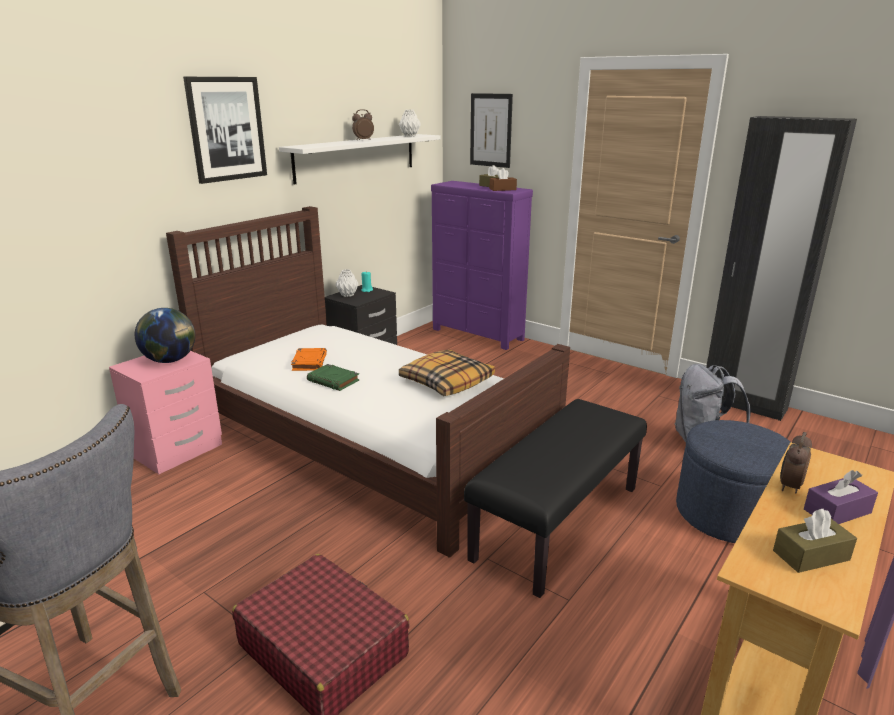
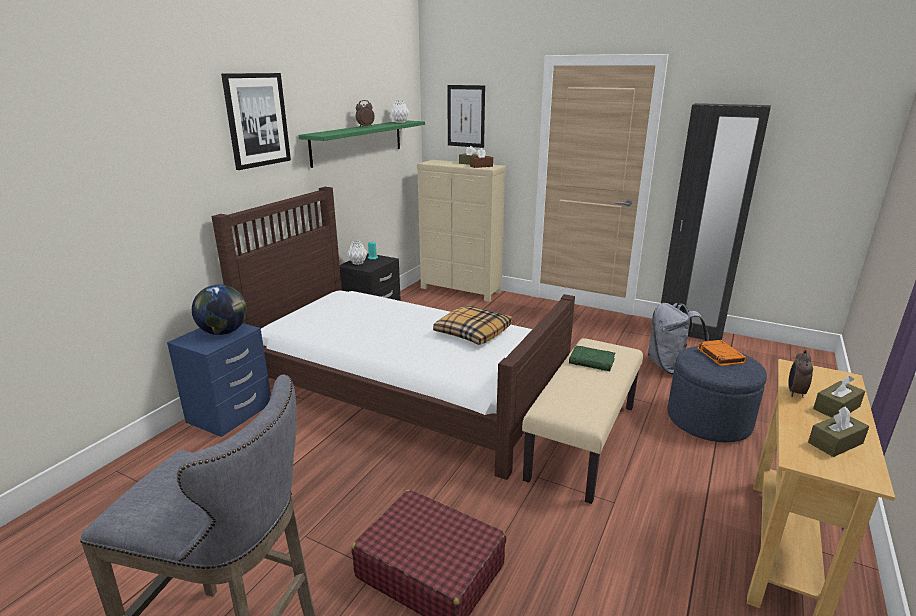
camera: 10 degrees left, 0 degrees up
(176, 450) = (229, 413): pink nightstand -> blue nightstand
(309, 362) = (346, 324): orange book -> orange book (720, 355)
(334, 381) = (376, 339): green book -> green book (592, 361)
(356, 157) = (358, 142): white shelf -> green shelf
(477, 335) = (460, 290): purple dresser -> beige dresser
(556, 522) = (582, 440): black bench -> beige bench
(837, 511) = (836, 408): purple tissue box -> brown tissue box

